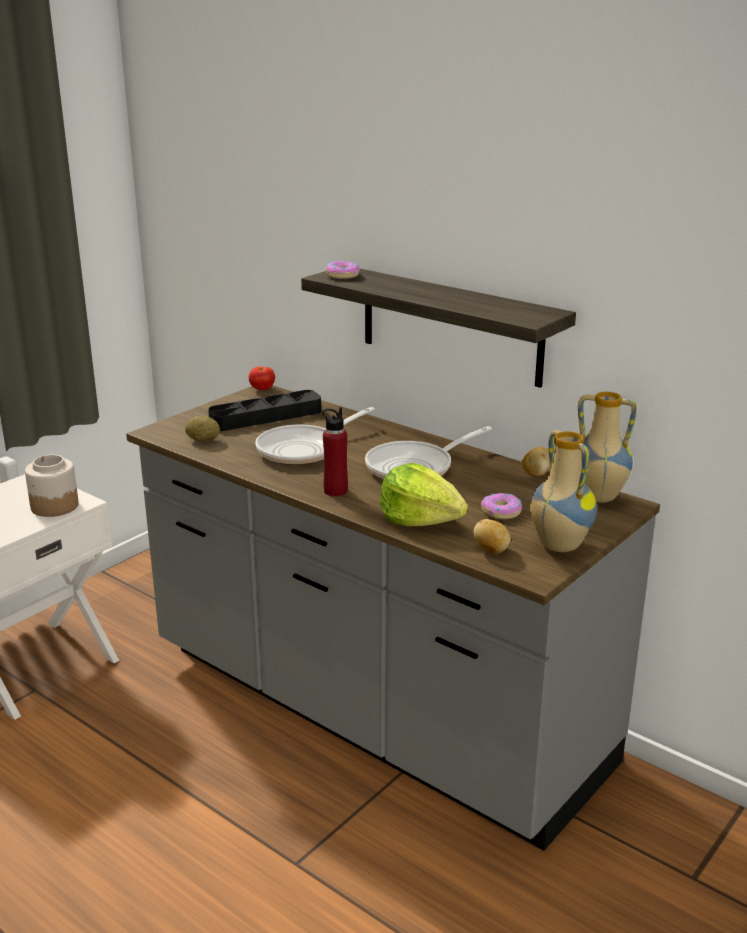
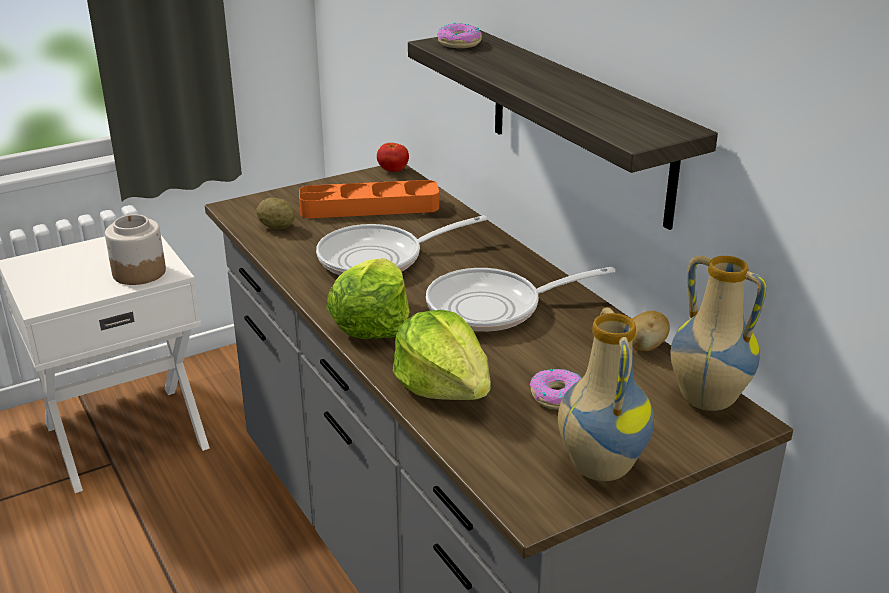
camera: 20 degrees right, 5 degrees up
(266, 416) = (369, 207): black tray -> orange tray
(335, 491) = (371, 323): red bottle -> lettuce
(491, 550) = (502, 454): potato -> none

